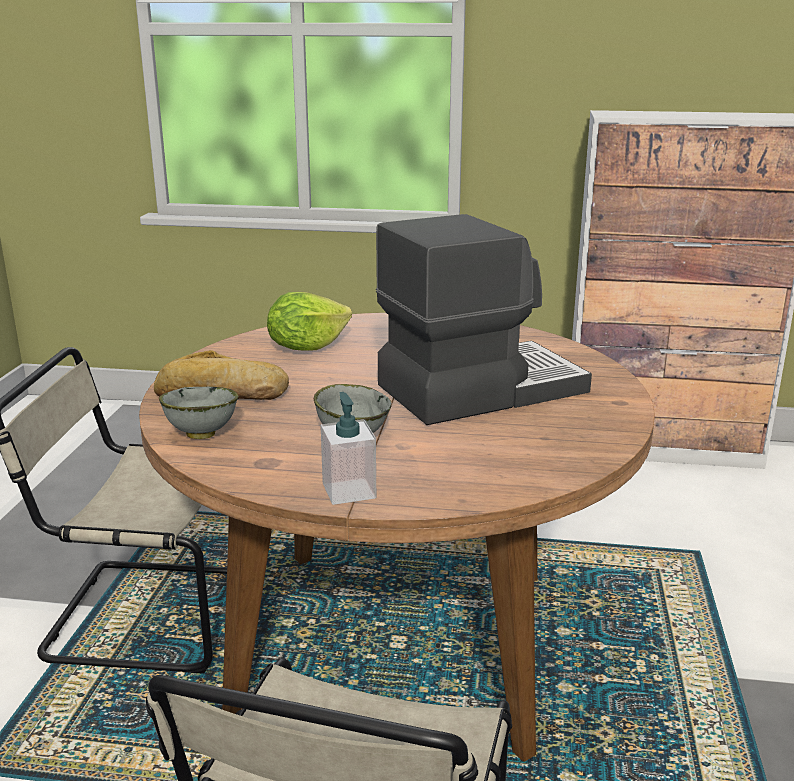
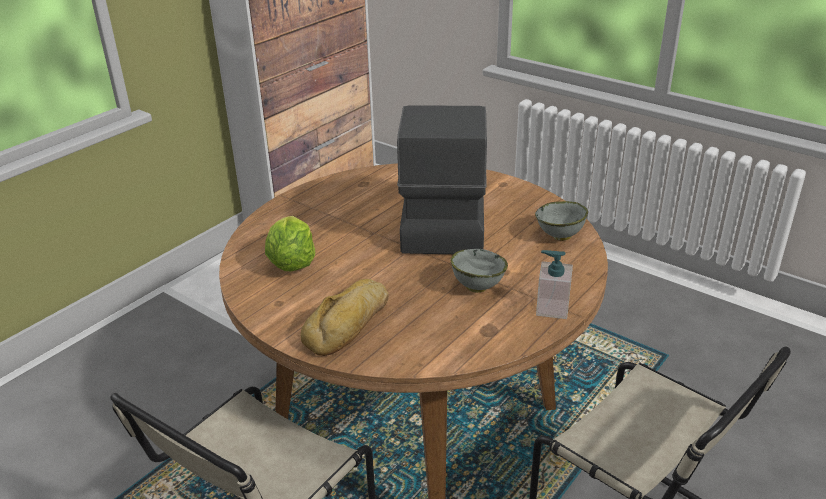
camera: 60 degrees left, 10 degrees up
(200, 434) = (418, 349): grey bowl -> grey bowl (560, 237)

